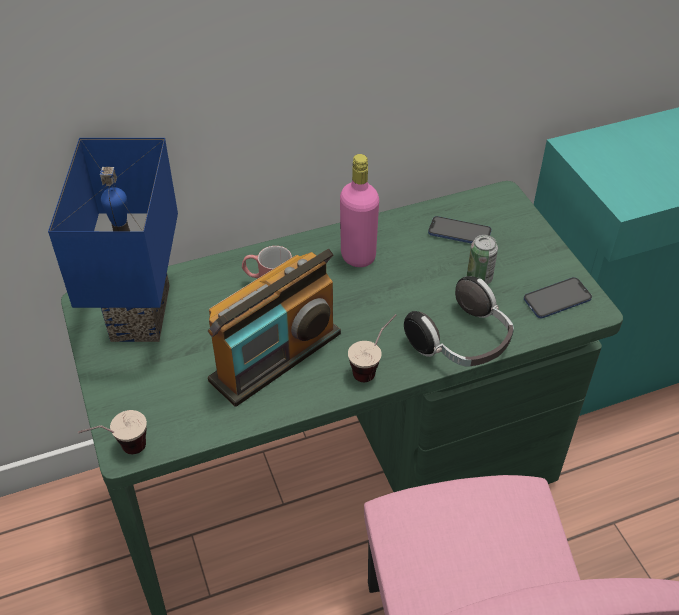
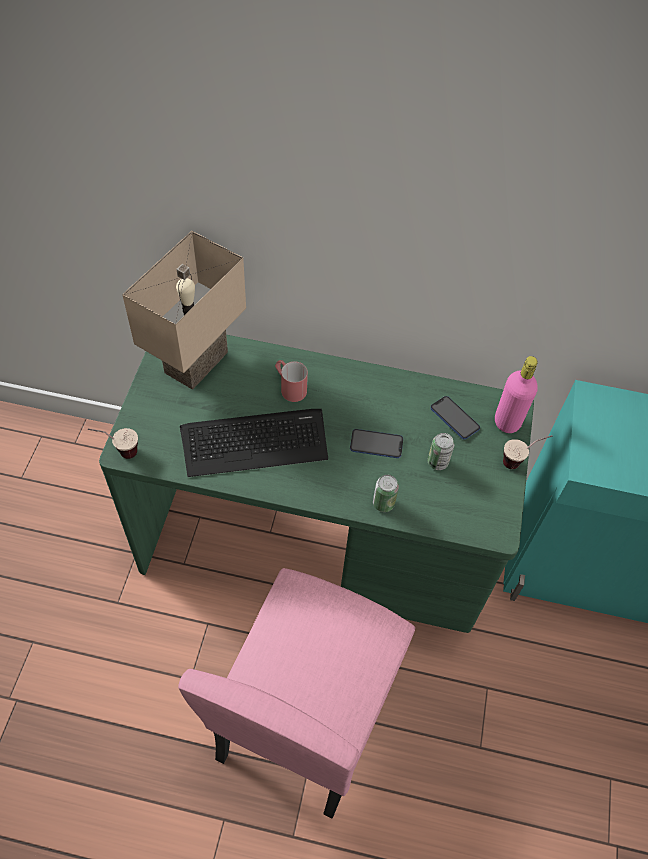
camera: 30 degrees right, 10 degrees up
(145, 314) = (198, 364): blue table lamp -> beige table lamp
(276, 357) = (254, 442): radio -> keyboard
(358, 256) = (367, 398): pink bottle -> pink bottle (507, 422)
(373, 366) = (310, 485): cup -> cup (520, 461)
(462, 343) = (383, 503): headphones -> can
(557, 299) = (480, 510): phone -> phone (376, 444)

